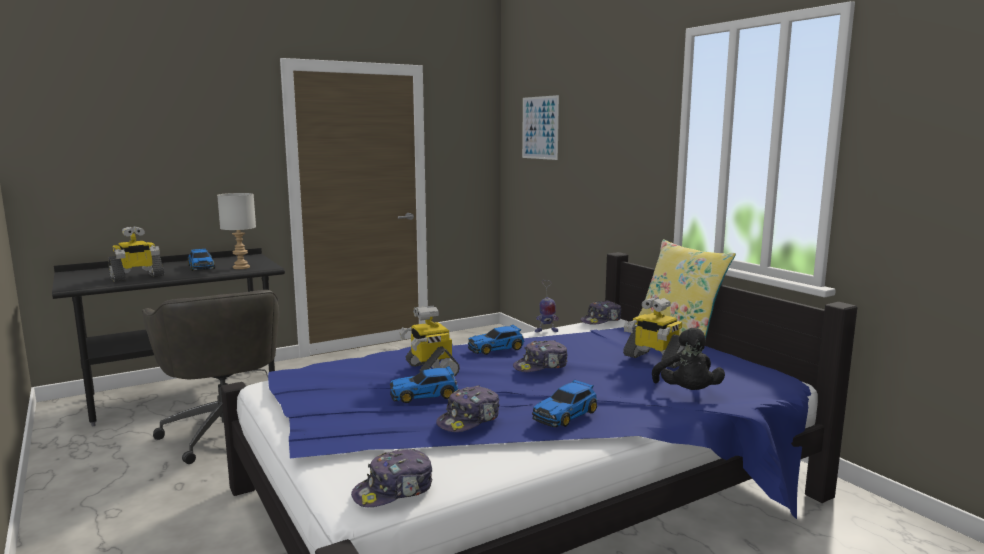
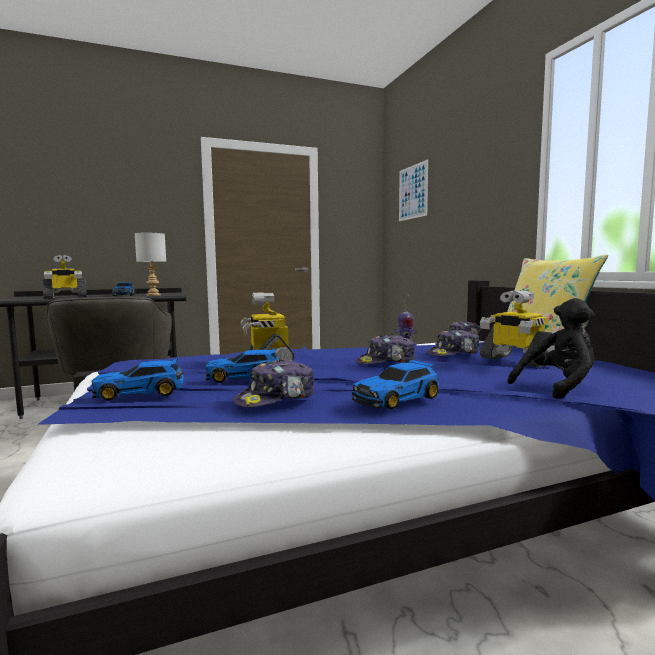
camera: 10 degrees right, 5 degrees down
(394, 491) = (122, 469): cap -> cap (453, 354)
(497, 348) = (347, 350): toy car -> toy car (142, 393)
(687, 393) = (558, 388): black plush toy -> black plush toy turned 120 degrees counterclockwise

